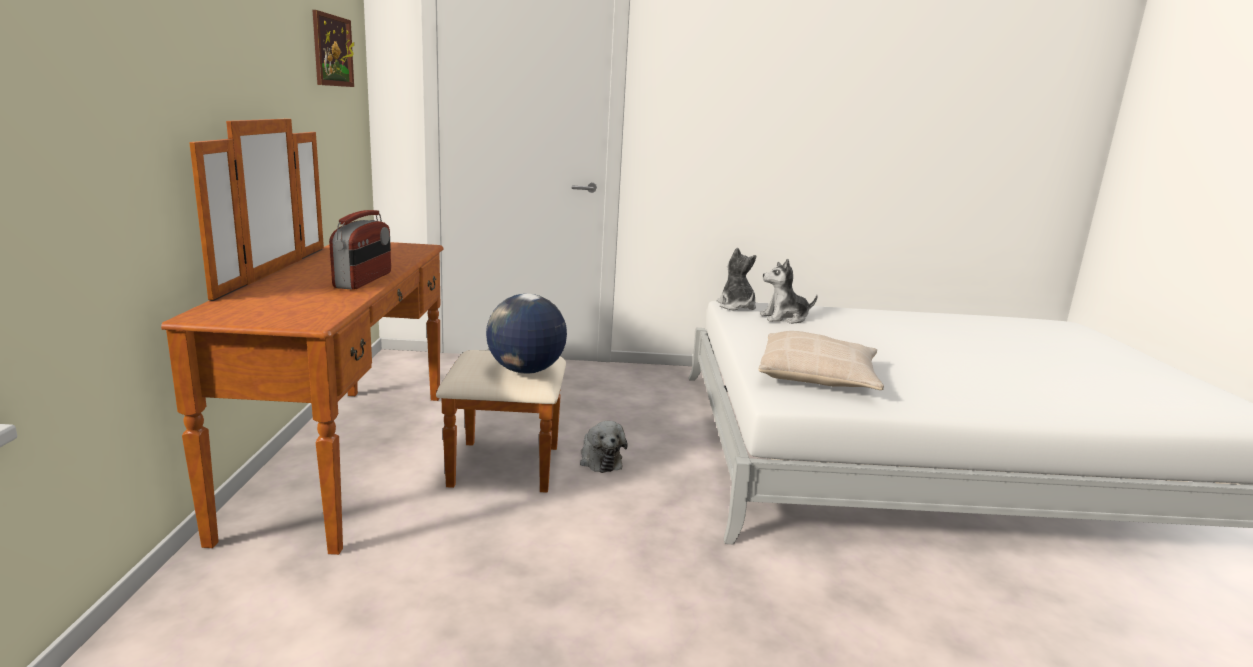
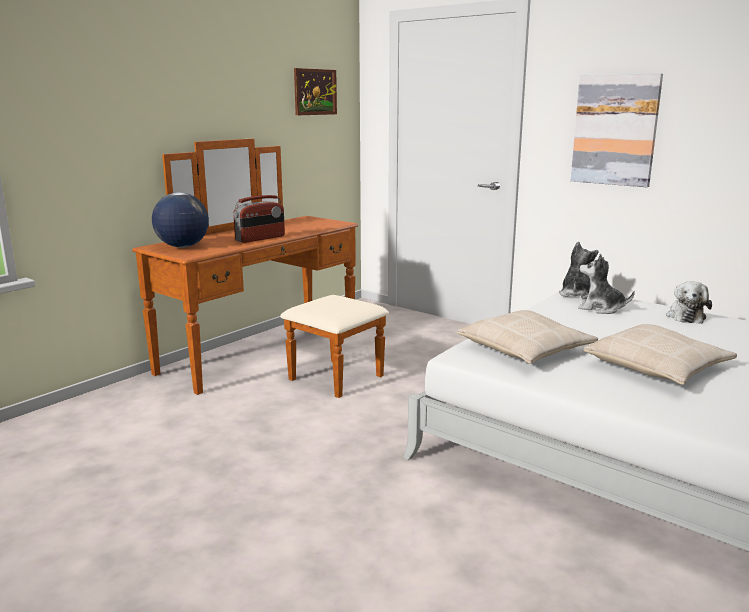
camera: 40 degrees right, 0 degrees up
(525, 371) = (337, 310): globe -> globe (182, 246)
(599, 460) = (398, 390): plush toy -> plush toy (685, 316)
(737, 123) = (615, 130): none -> picture
(935, 369) = (657, 367): none -> beige pillow

